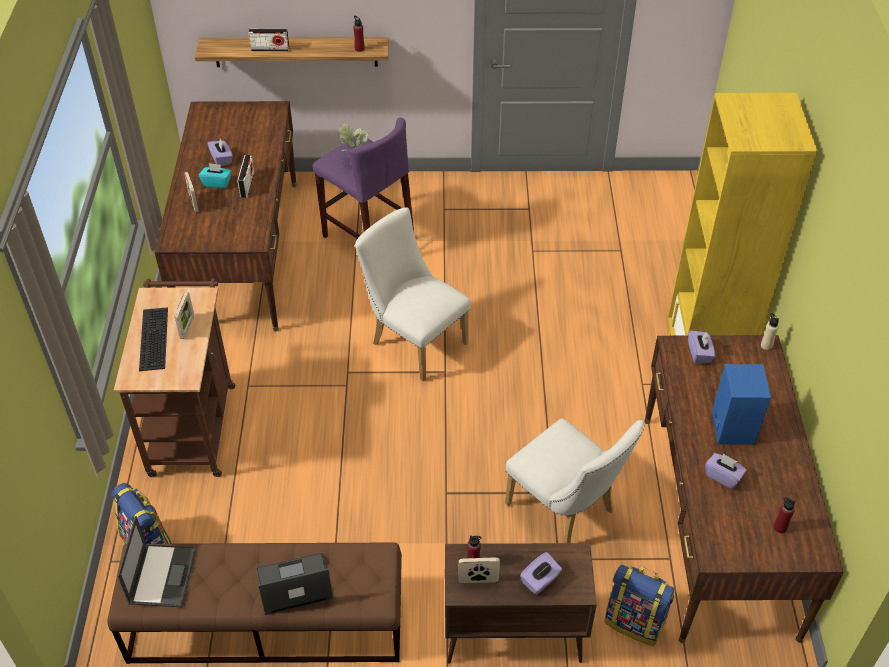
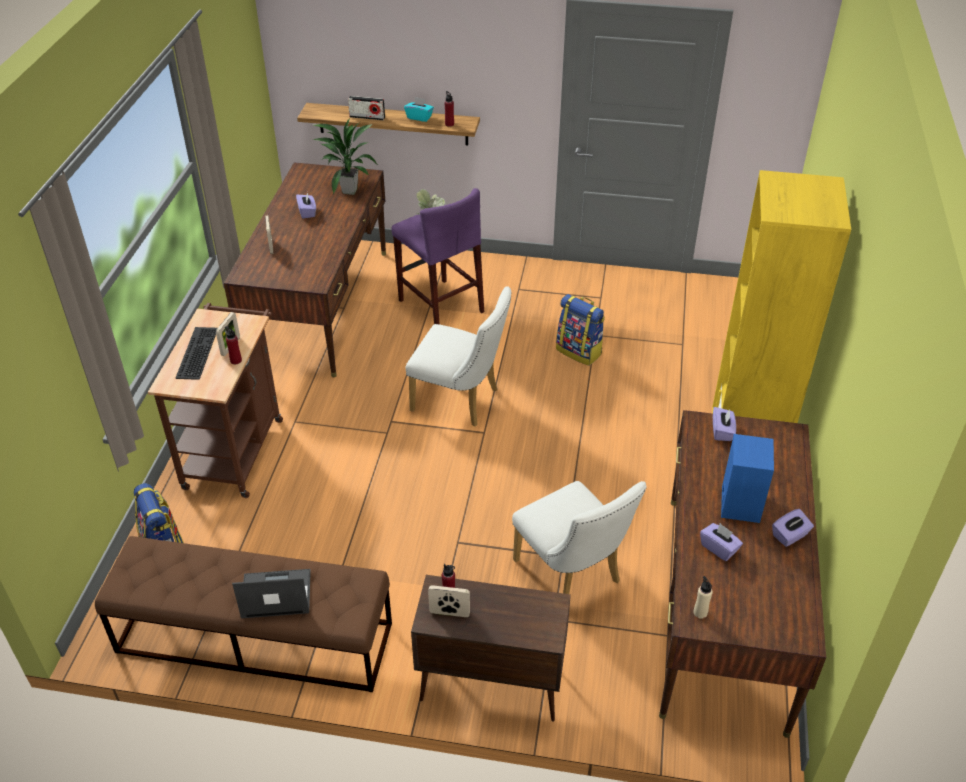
camera: 10 degrees right, 5 degrees down
(162, 575) = (156, 568): laptop -> none
(217, 183) = (297, 231): turquoise tissue box -> turquoise tissue box (419, 117)
(247, 184) = (324, 235): radio -> none
(259, 129) = (349, 190): none -> potted plant
(414, 341) = (461, 401): white chair -> white chair turned 150 degrees clockwise
(540, 581) = (511, 622): purple tissue box -> purple tissue box (790, 536)
(635, 621) = (618, 690): backpack -> backpack (579, 351)
(766, 345) = (793, 432): beige bottle -> beige bottle (700, 612)
(780, 527) = (767, 605): red bottle -> red bottle (236, 360)

